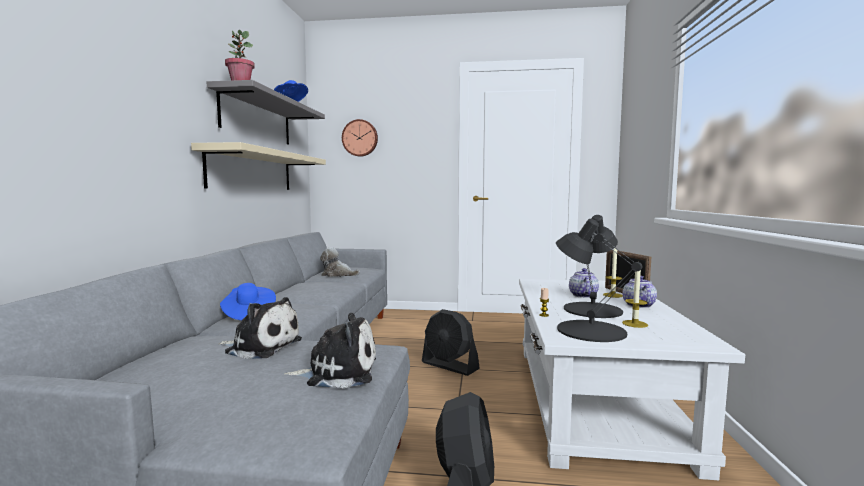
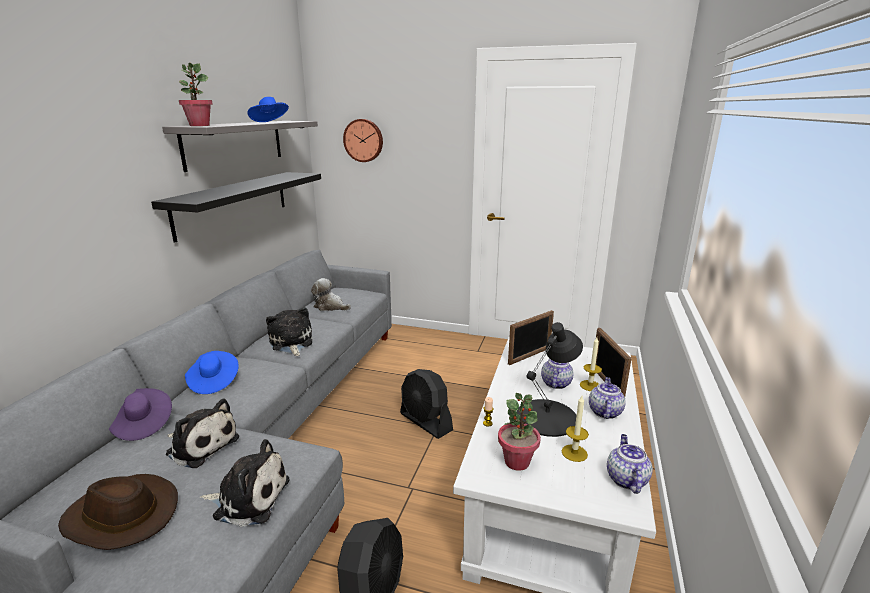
camera: 10 degrees right, 15 degrees up
(184, 339) = (142, 424): none -> purple hat
(197, 391) = (120, 516): none -> brown hat
(252, 171) = (234, 203): beige shelf -> black shelf
(314, 292) = (291, 343): none -> plush toy
(547, 285) = (529, 356): none -> picture frame
(590, 330) = (517, 461): black table lamp -> potted plant
(691, 332) = (626, 479): none -> teapot

